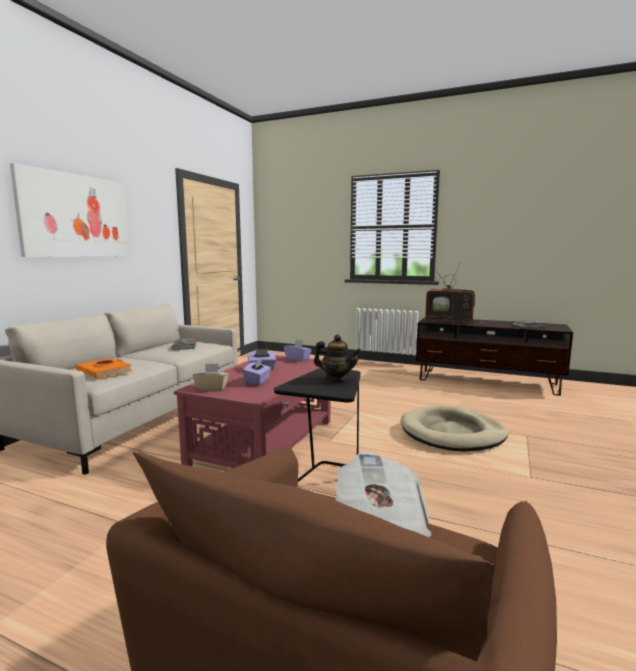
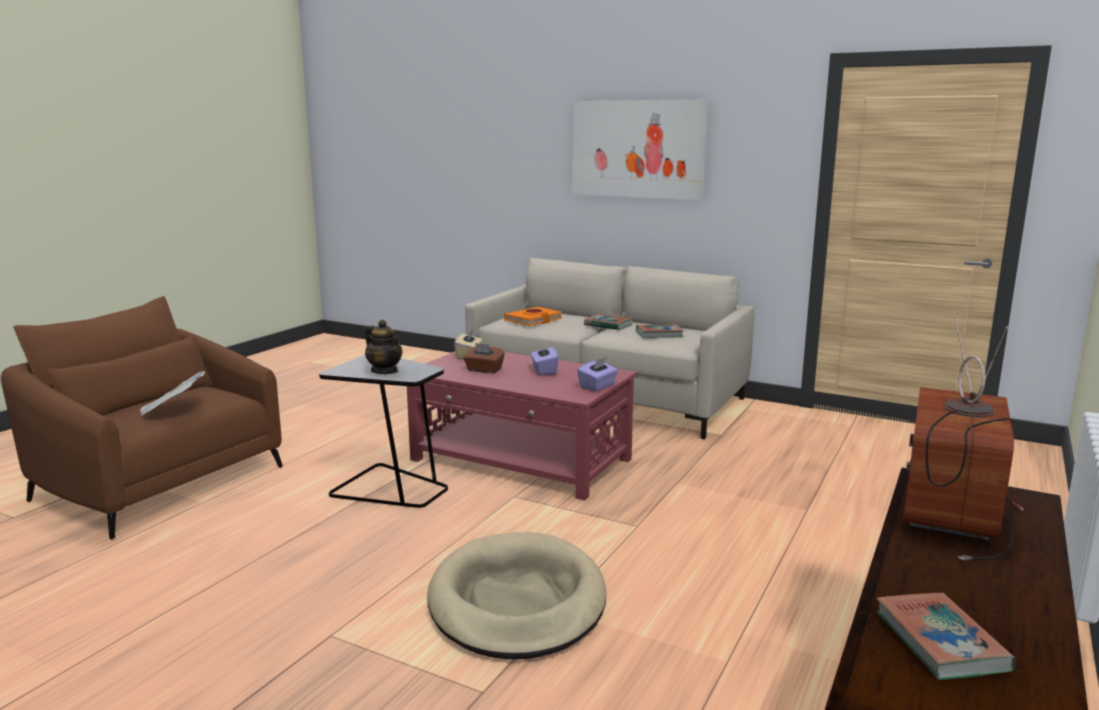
camera: 95 degrees right, 5 degrees up
(146, 355) = (608, 325): none -> book
(257, 382) = (484, 370): purple tissue box -> brown tissue box
(337, 379) = (385, 371): teapot -> teapot turned 75 degrees counterclockwise

